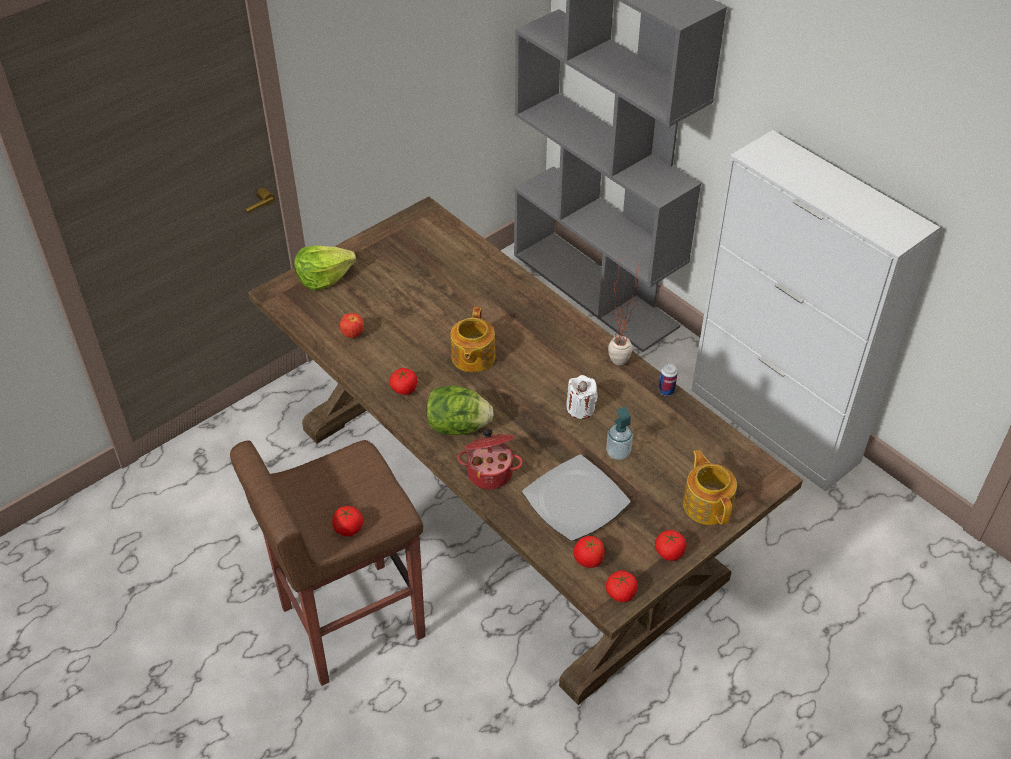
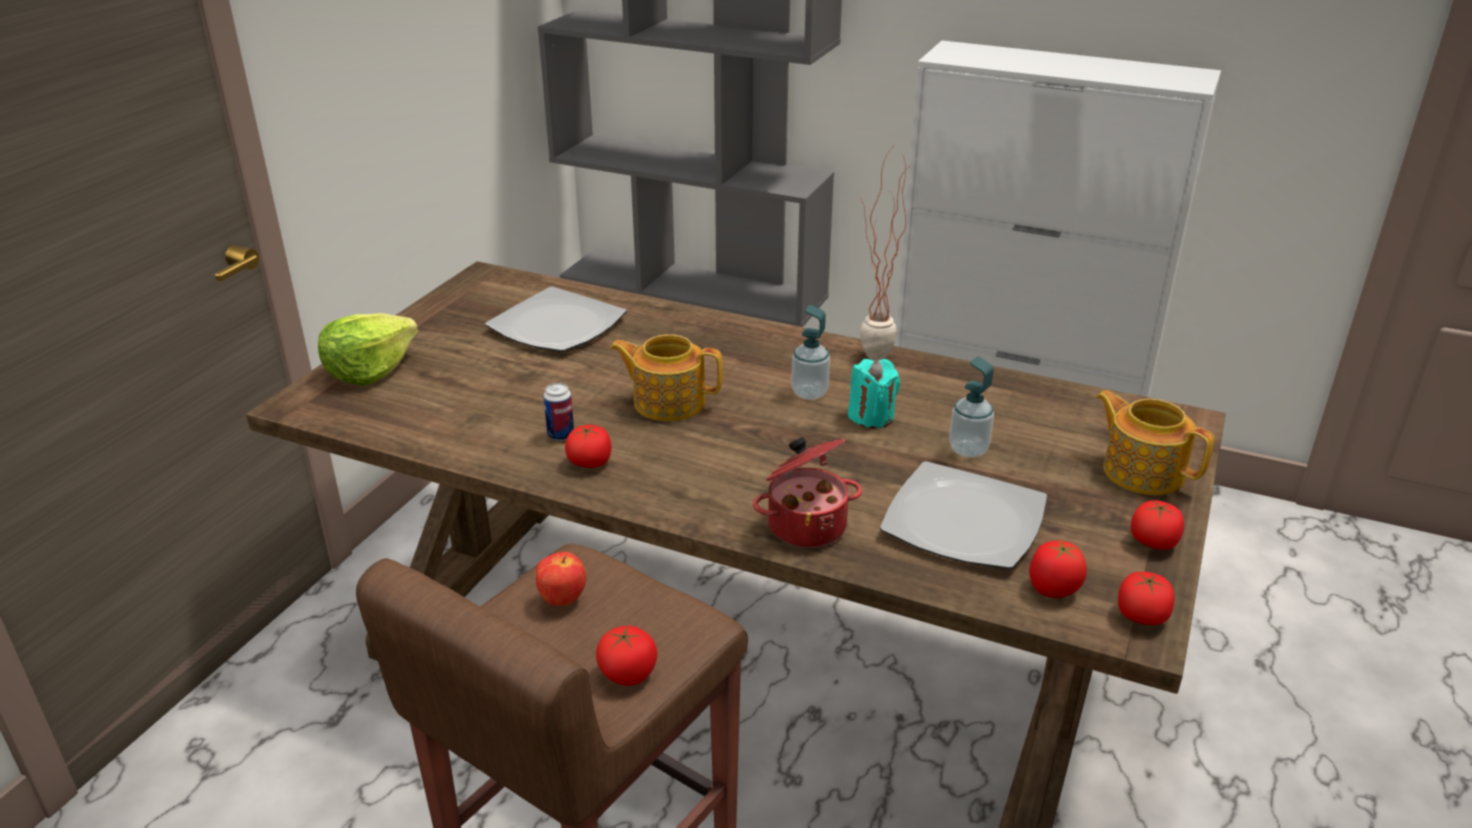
camera: 25 degrees left, 15 degrees down
(353, 334) = (460, 421): apple -> apple (563, 600)
(445, 272) = (557, 325): none -> plate
(457, 426) = (709, 484): lettuce -> none
(472, 357) = (668, 402): teapot -> teapot turned 120 degrees clockwise
(557, 377) = (809, 393): none -> soap dispenser
(580, 408) = (871, 416): white candle -> turquoise candle
(666, 391) = (966, 370): can -> can (561, 435)

